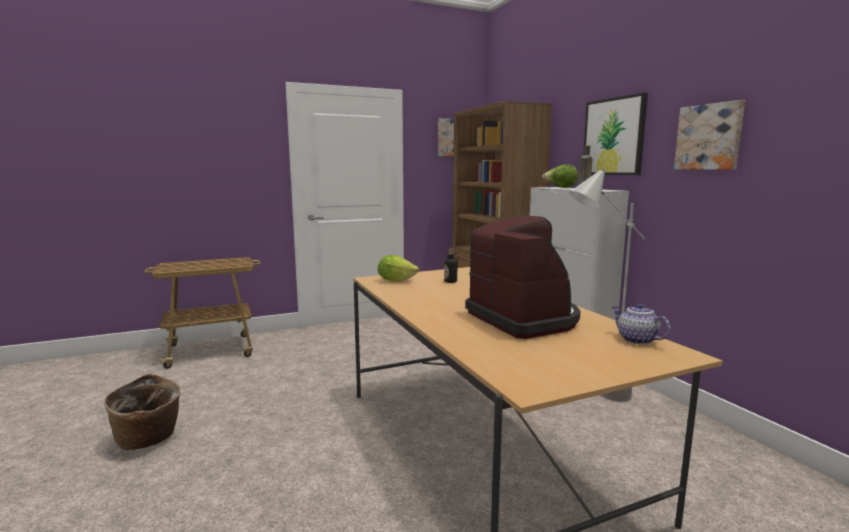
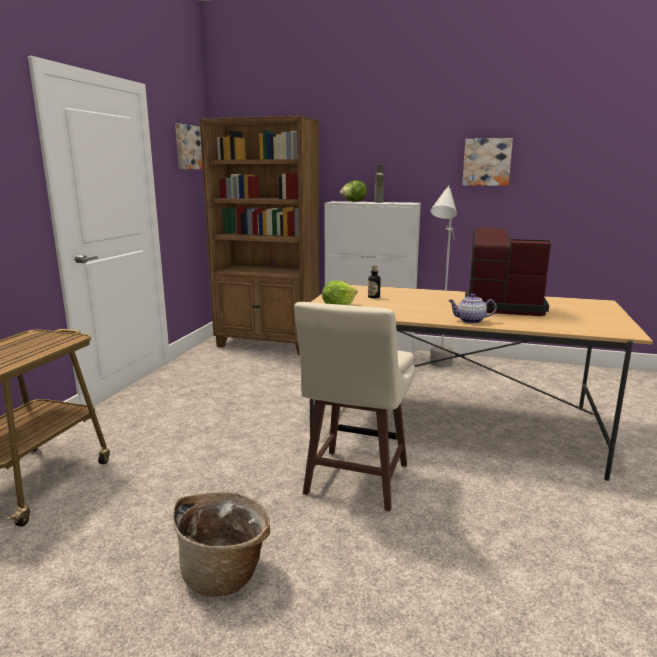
camera: 50 degrees left, 5 degrees up
(308, 439) = (355, 480): none -> beige stool
(614, 137) = (397, 157): picture -> none
(636, 339) = (569, 301): teapot -> teapot (470, 321)

